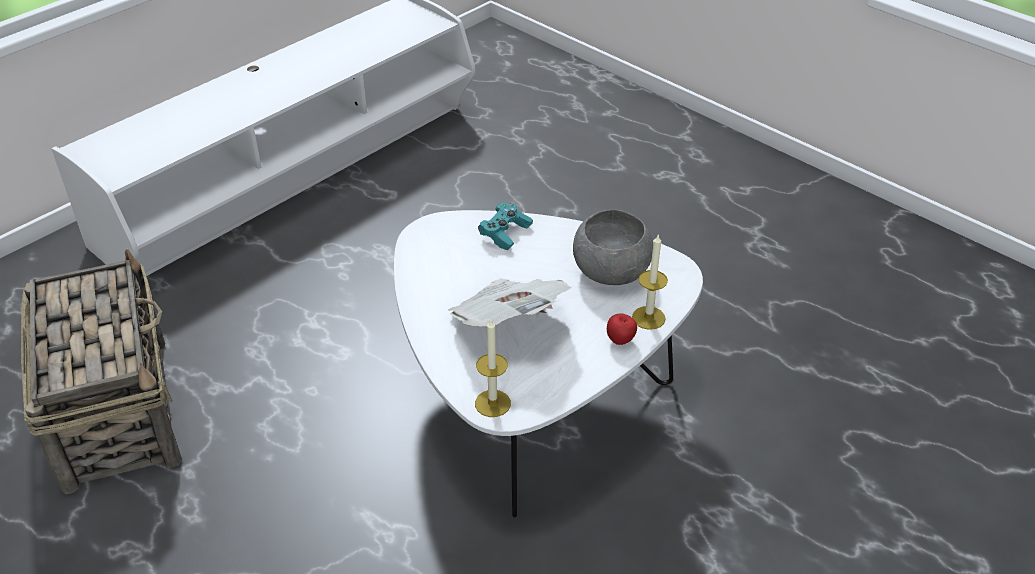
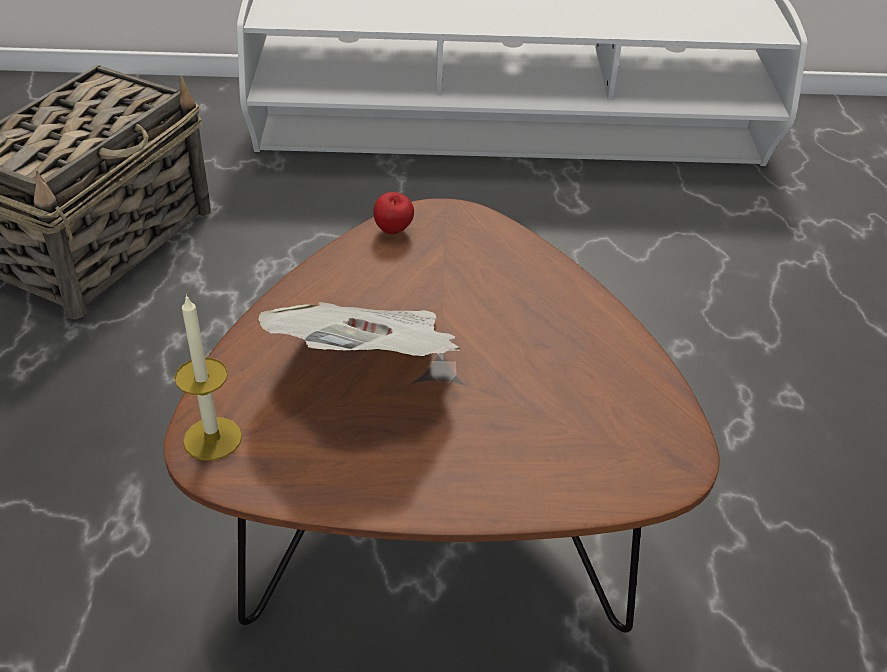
camera: 45 degrees right, 0 degrees up
(505, 233) = (519, 270): turquoise game controller -> none
(531, 401) = (436, 515): white coffee table -> brown coffee table
(611, 271) = (581, 398): grey bowl -> none
(620, 341) = (462, 489): apple -> apple (393, 231)
(648, 318) = (542, 490): candle -> none

